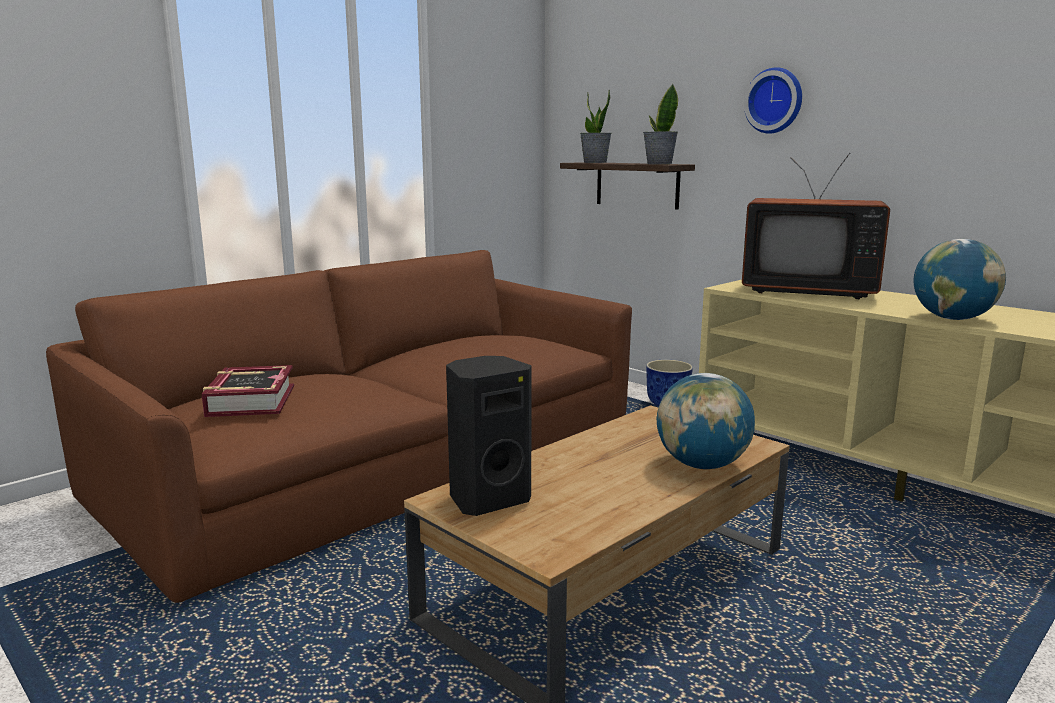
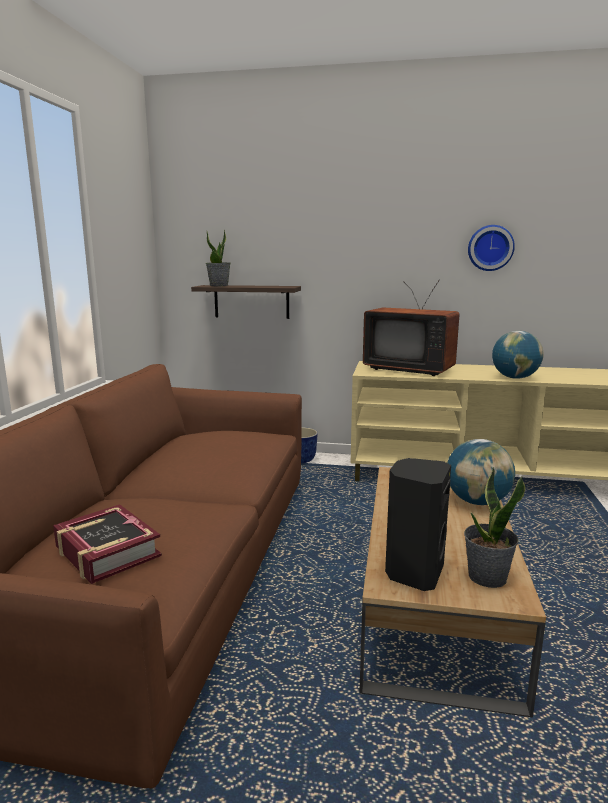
camera: 35 degrees left, 0 degrees up
(659, 164) = (278, 286): potted plant -> potted plant (487, 577)
(775, 101) = (360, 242): wall clock -> wall clock (490, 248)
(806, 290) = (410, 369): television -> television turned 45 degrees clockwise

